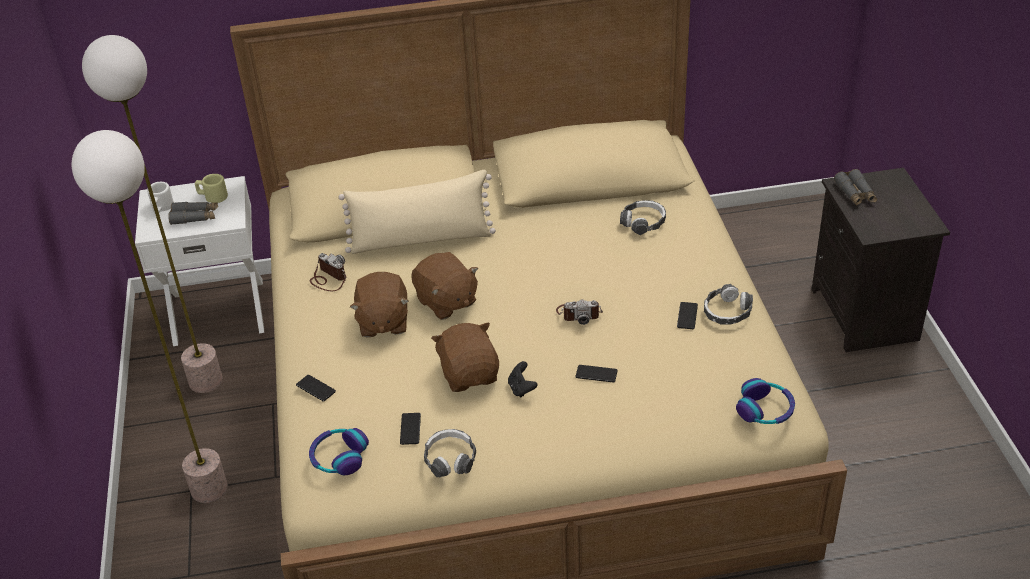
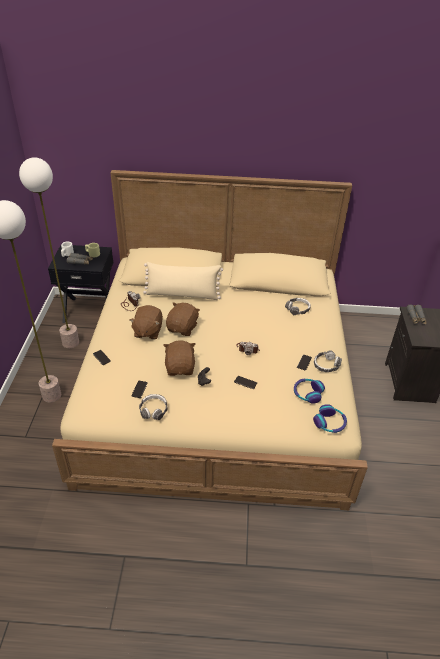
camera: 10 degrees right, 0 degrees up
(219, 310) = (89, 310): white nightstand -> black nightstand
(339, 457) = (98, 396): headphones -> headphones (307, 393)
(446, 302) = (183, 328): brown plush toy -> brown plush toy turned 135 degrees counterclockwise

